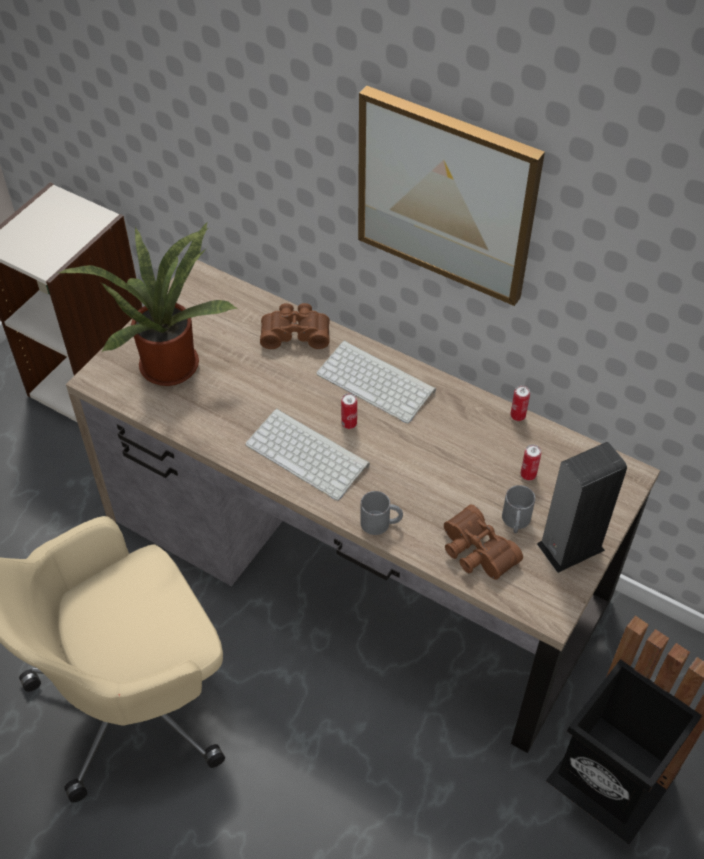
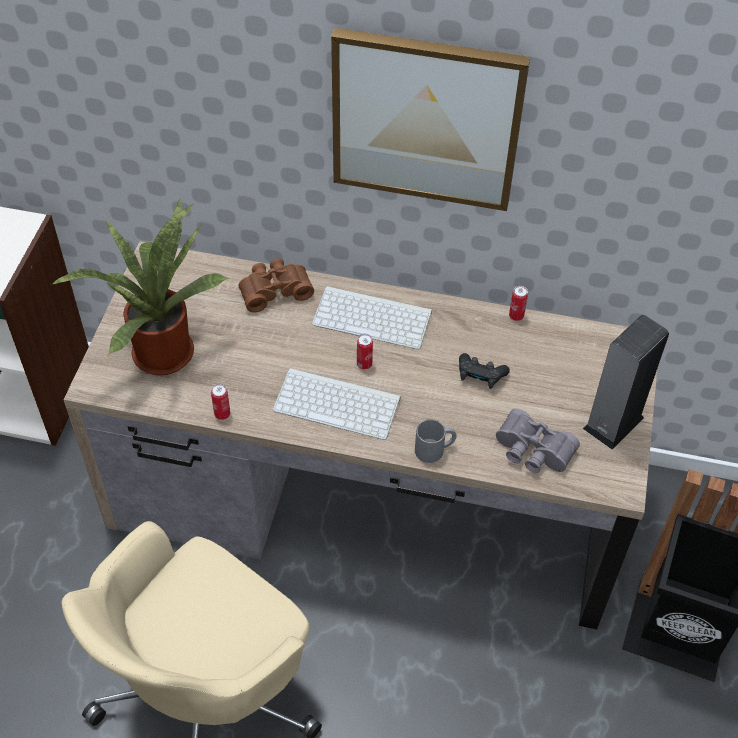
camera: 20 degrees left, 0 degrees up
(456, 464) = (480, 376): none -> black game controller
(475, 552) = (532, 452): brown binoculars -> grey binoculars
(515, 522) = (556, 414): grey mug -> none
(528, 475) = (548, 368): can -> can (222, 414)

